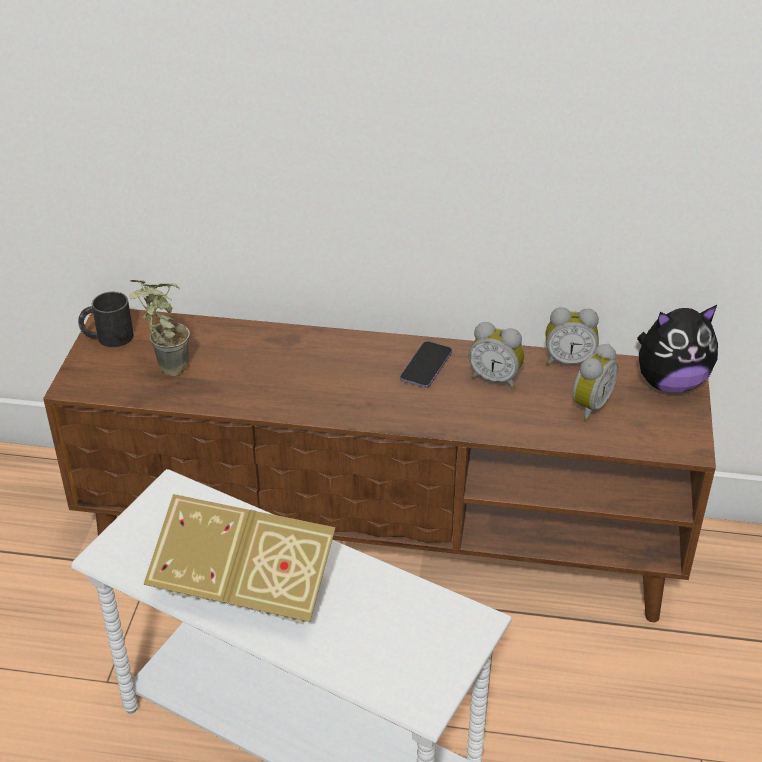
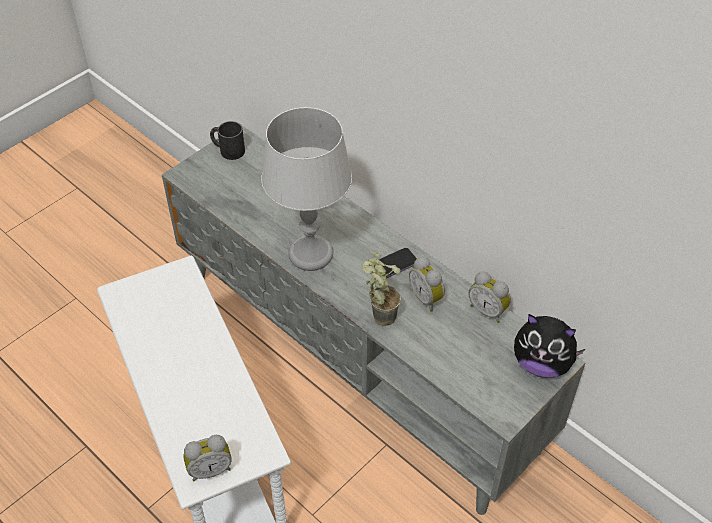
camera: 35 degrees right, 10 degrees up
(164, 367) = (240, 187): potted plant -> potted plant (378, 314)
(245, 586) = (167, 354): book -> none
(323, 396) = (311, 254): none -> grey table lamp
(383, 540) = (358, 359): brown tv stand -> grey tv stand
(588, 406) = (468, 350): alarm clock -> alarm clock (210, 469)

